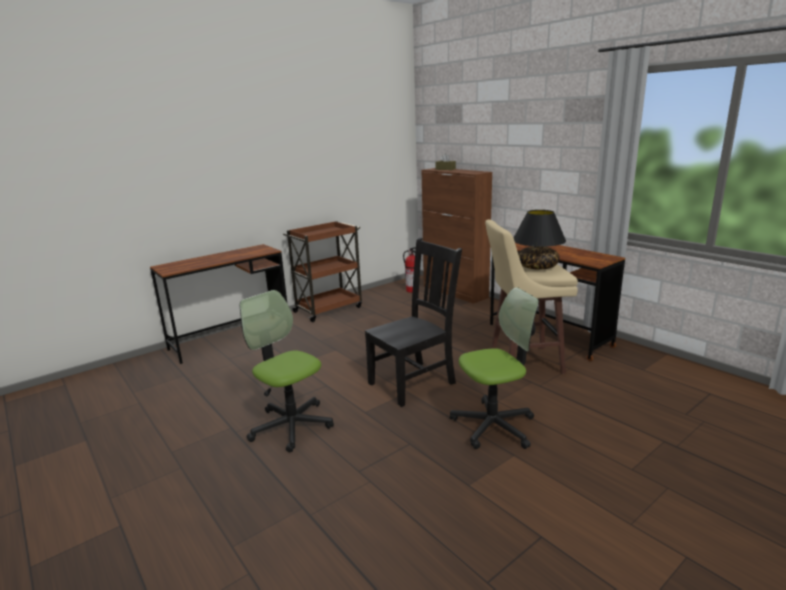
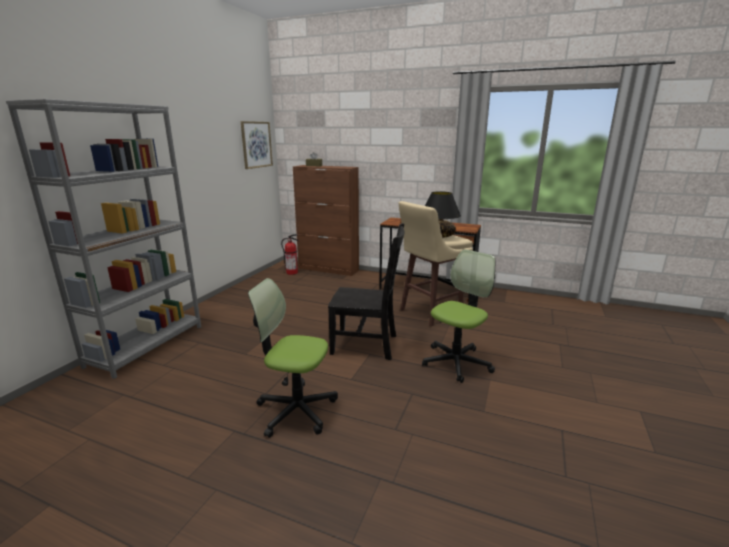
camera: 30 degrees left, 0 degrees up
(231, 339) = (147, 345): brown desk -> grey bookcase
(329, 309) = (229, 299): brown cart -> none
(386, 145) = (256, 144): none -> picture
(414, 382) = (367, 345): black chair -> black chair turned 75 degrees clockwise

